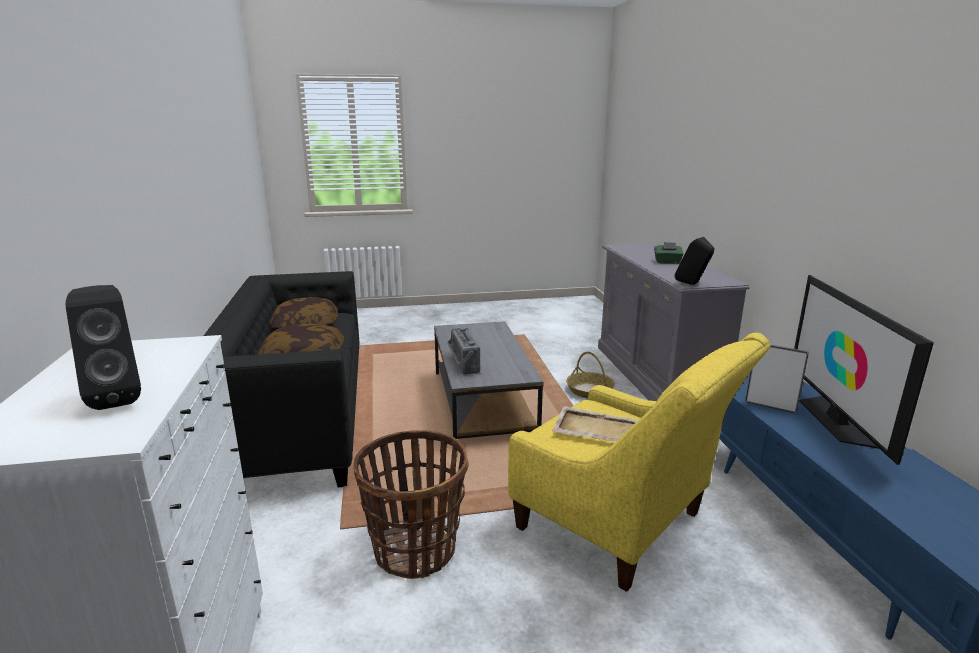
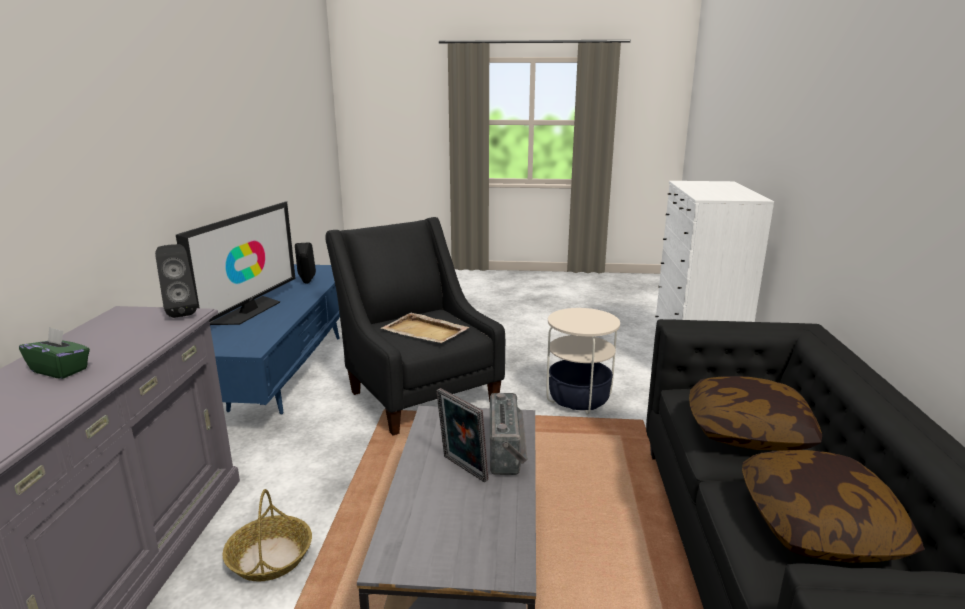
camera: 165 degrees left, 0 degrees up
(118, 398) = (702, 187): black speaker -> black speaker (307, 283)
(415, 550) = (579, 400): basket -> beige side table
(621, 527) = (418, 392): yellow armchair -> black armchair
(770, 406) = (270, 324): picture frame -> picture frame (462, 469)

